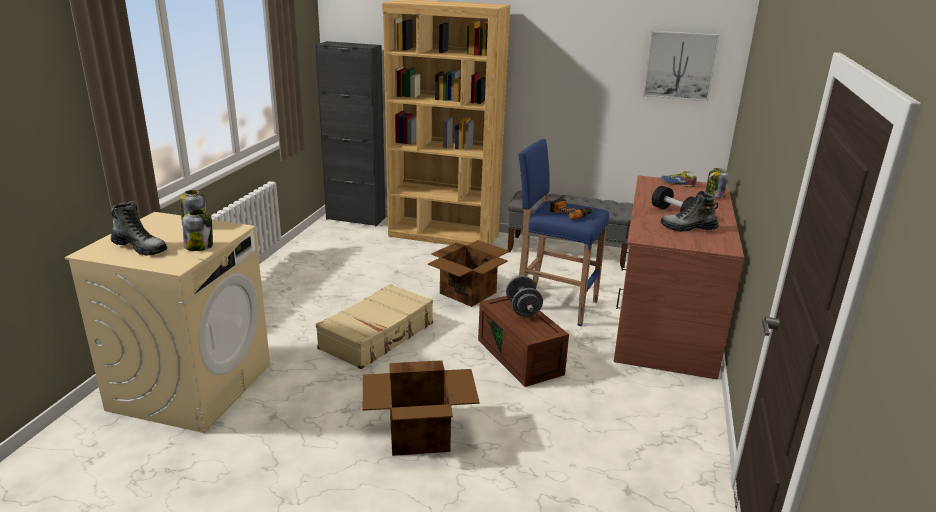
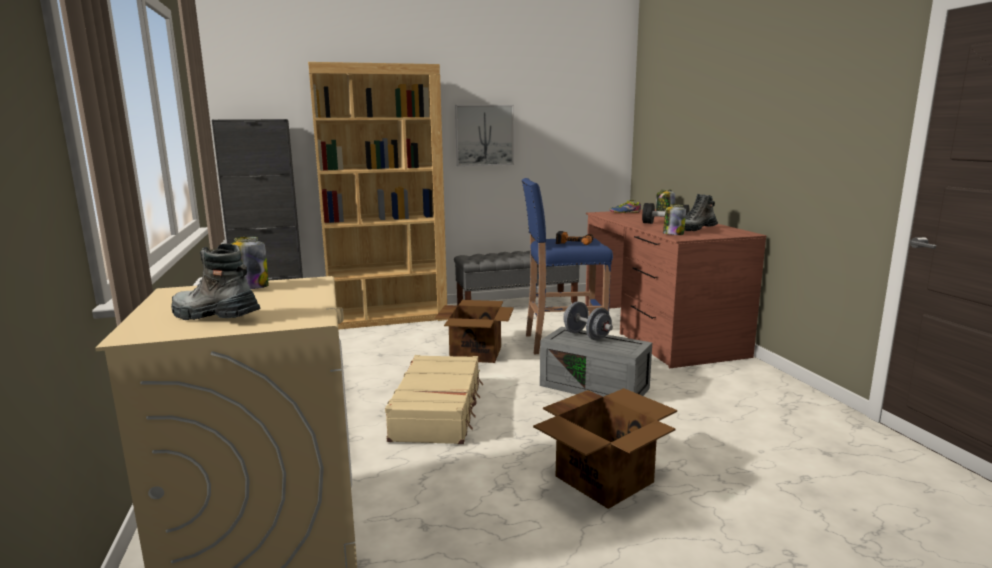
camera: 30 degrees left, 10 degrees down
(140, 248) = (214, 316): boot -> boot turned 150 degrees counterclockwise
(199, 246) = (302, 300): jar -> jar (673, 234)
(521, 357) = (596, 387): brown storage box -> grey storage box
(680, 65) = (584, 118): picture -> picture (484, 135)

